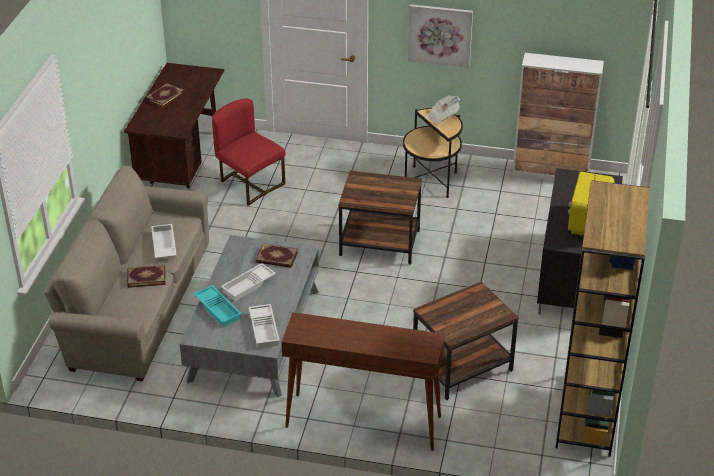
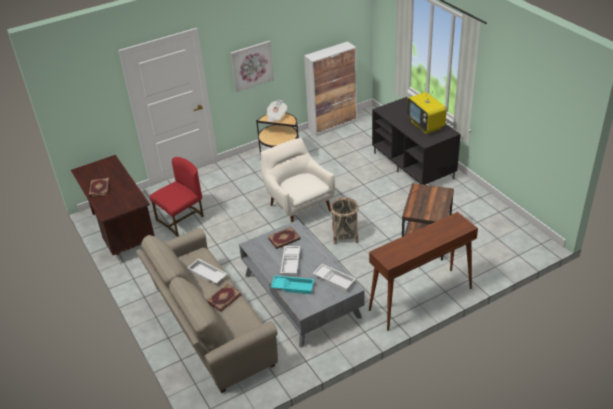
camera: 40 degrees left, 0 degrees up
(250, 184) = (182, 219): red chair -> red chair turned 135 degrees clockwise
(380, 243) = (298, 206): brown side table -> white armchair
(382, 305) = (345, 235): none -> basket
(587, 414) = (508, 223): brown bookcase -> none

